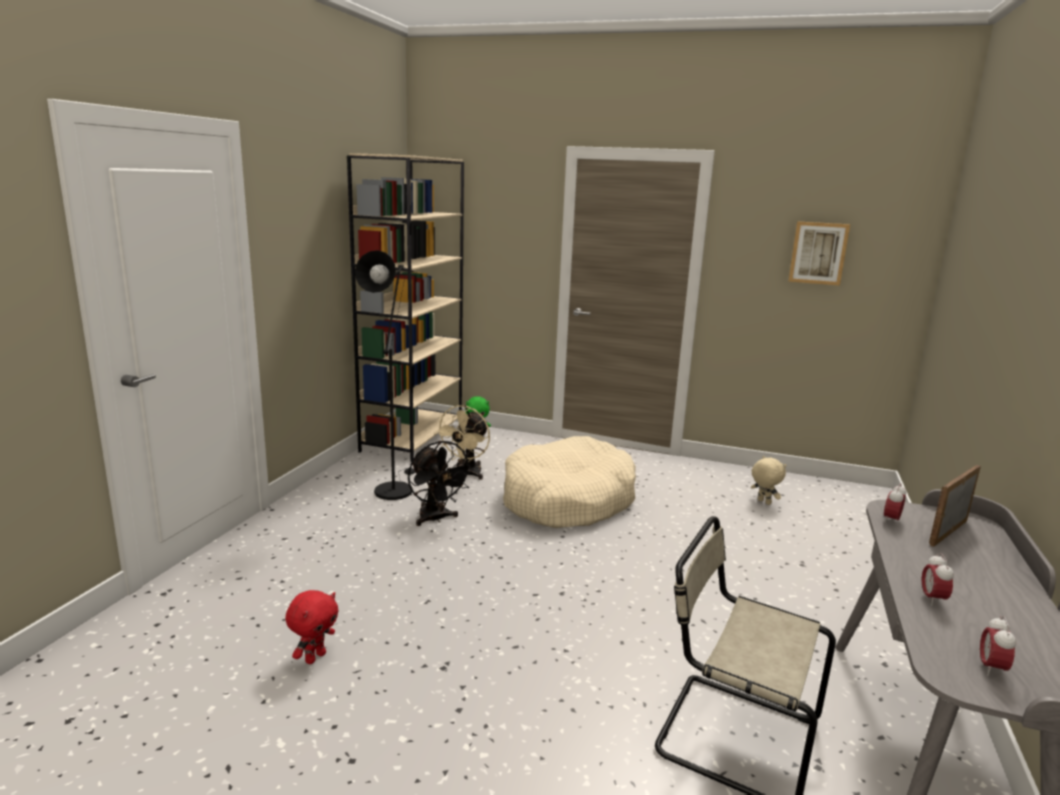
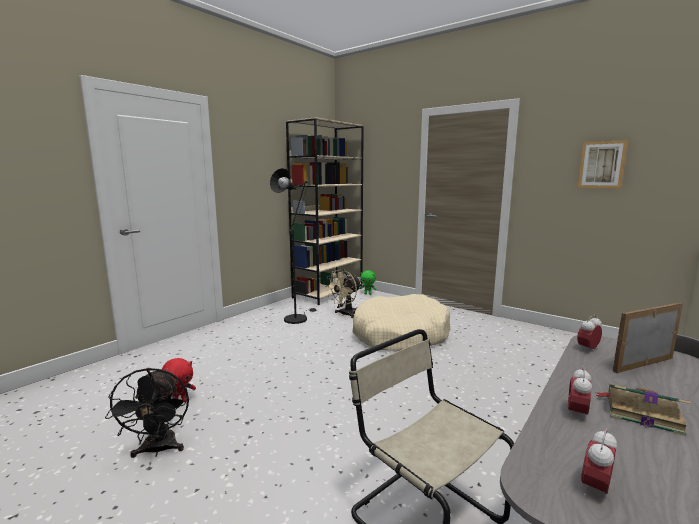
camera: 20 degrees right, 5 degrees down
(436, 519) = (309, 336): black fan -> black fan (158, 450)
(763, 502) = (550, 351): beige plush toy -> none
(978, 588) = (640, 412): none -> book

